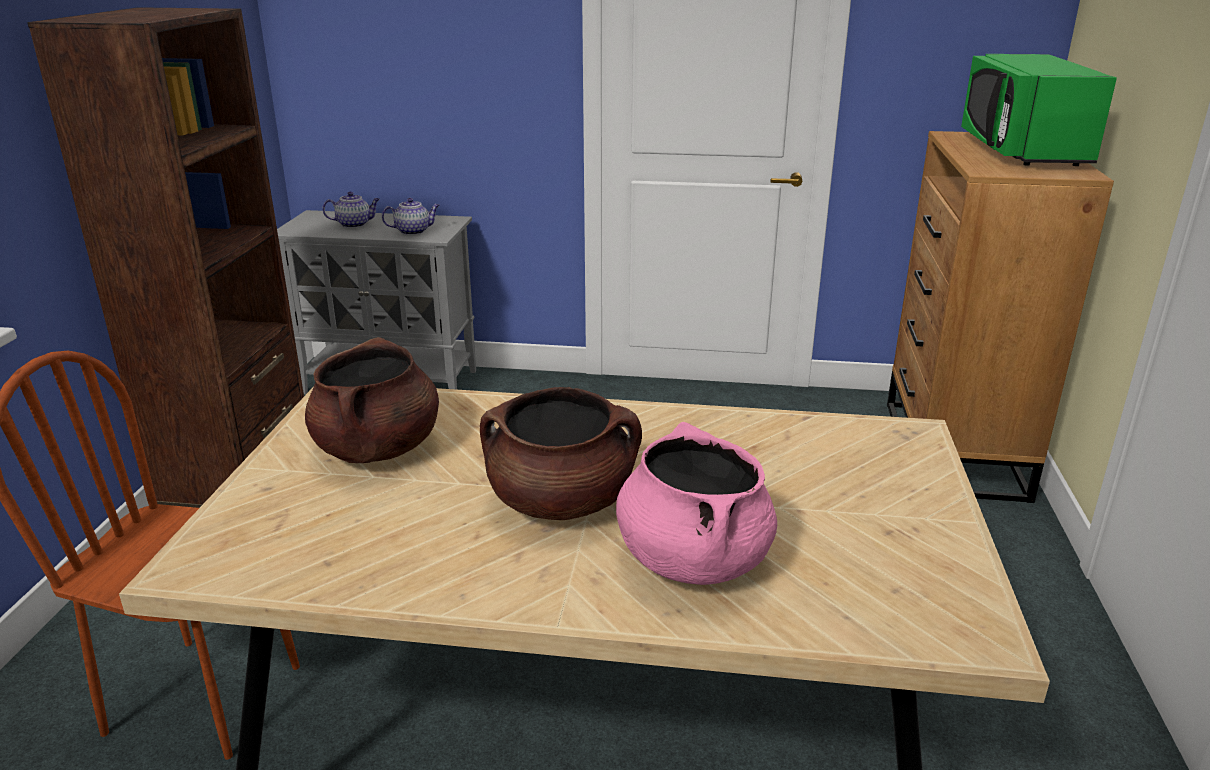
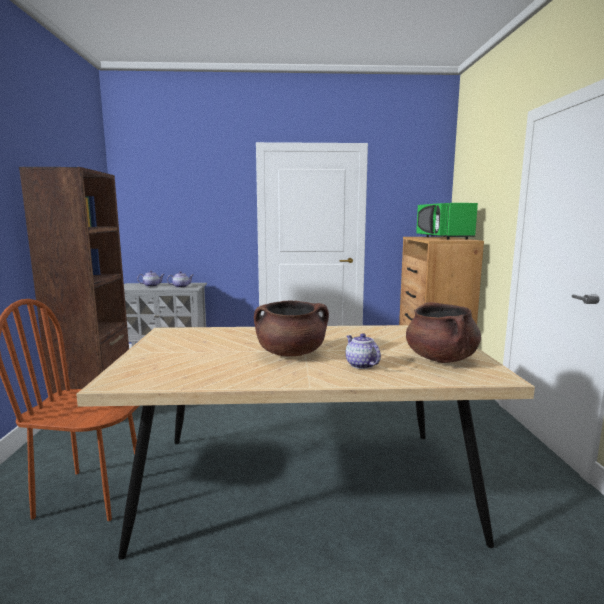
camera: 10 degrees left, 15 degrees down
(378, 449) = (194, 344): brown cooking pot -> brown cooking pot (441, 359)
(692, 559) = (361, 365): pink cooking pot -> teapot

